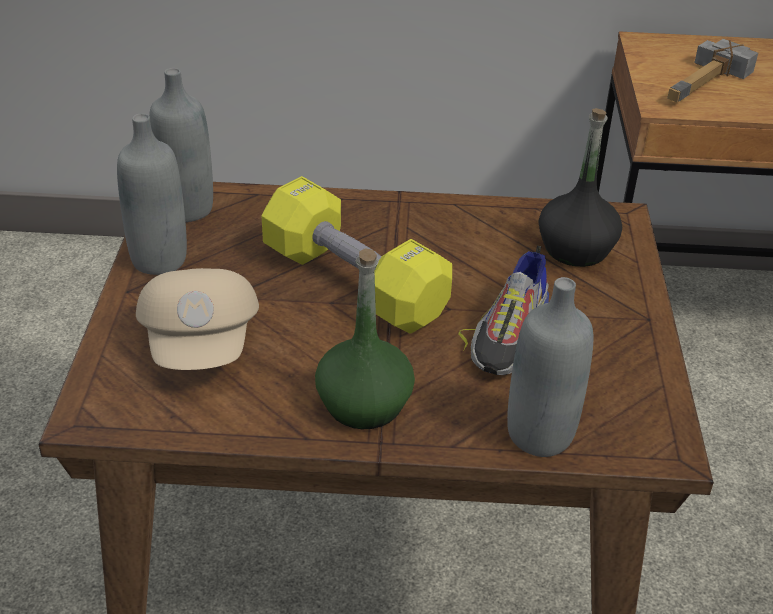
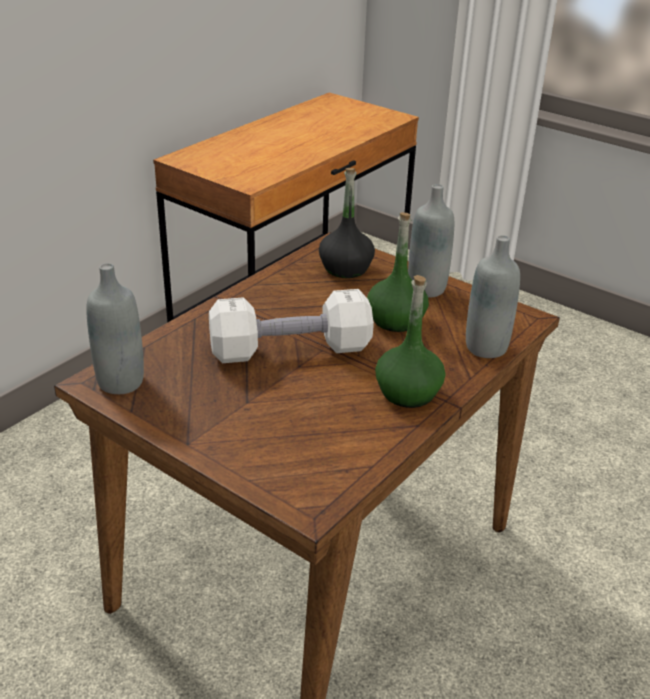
camera: 55 degrees left, 5 degrees down
(159, 259) = (167, 416): grey bottle -> grey bottle (426, 288)
(202, 343) = (285, 431): beige cap -> none
(354, 283) = (290, 350): yellow dumbbell -> white dumbbell
(510, 333) = (396, 320): shoe -> green bottle
(711, 84) = (249, 163): hammer -> none

